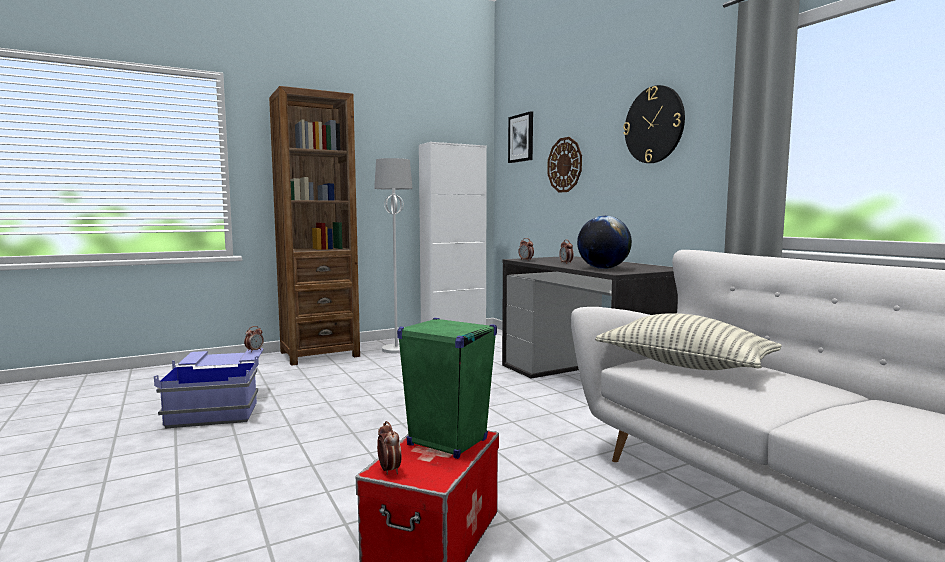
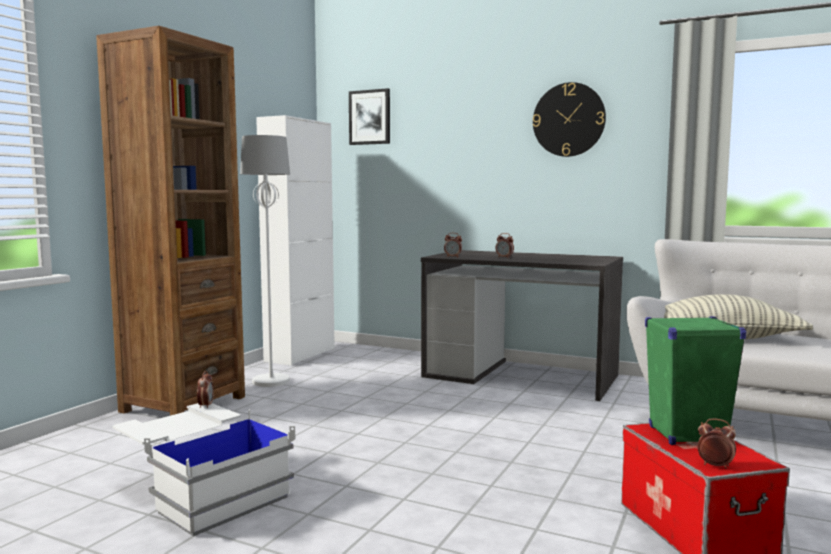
camera: 35 degrees left, 0 degrees up
(219, 406) = (202, 492): blue storage box -> white storage box
(565, 165) = (444, 152): wall clock -> none
(603, 268) = (564, 260): globe -> none

